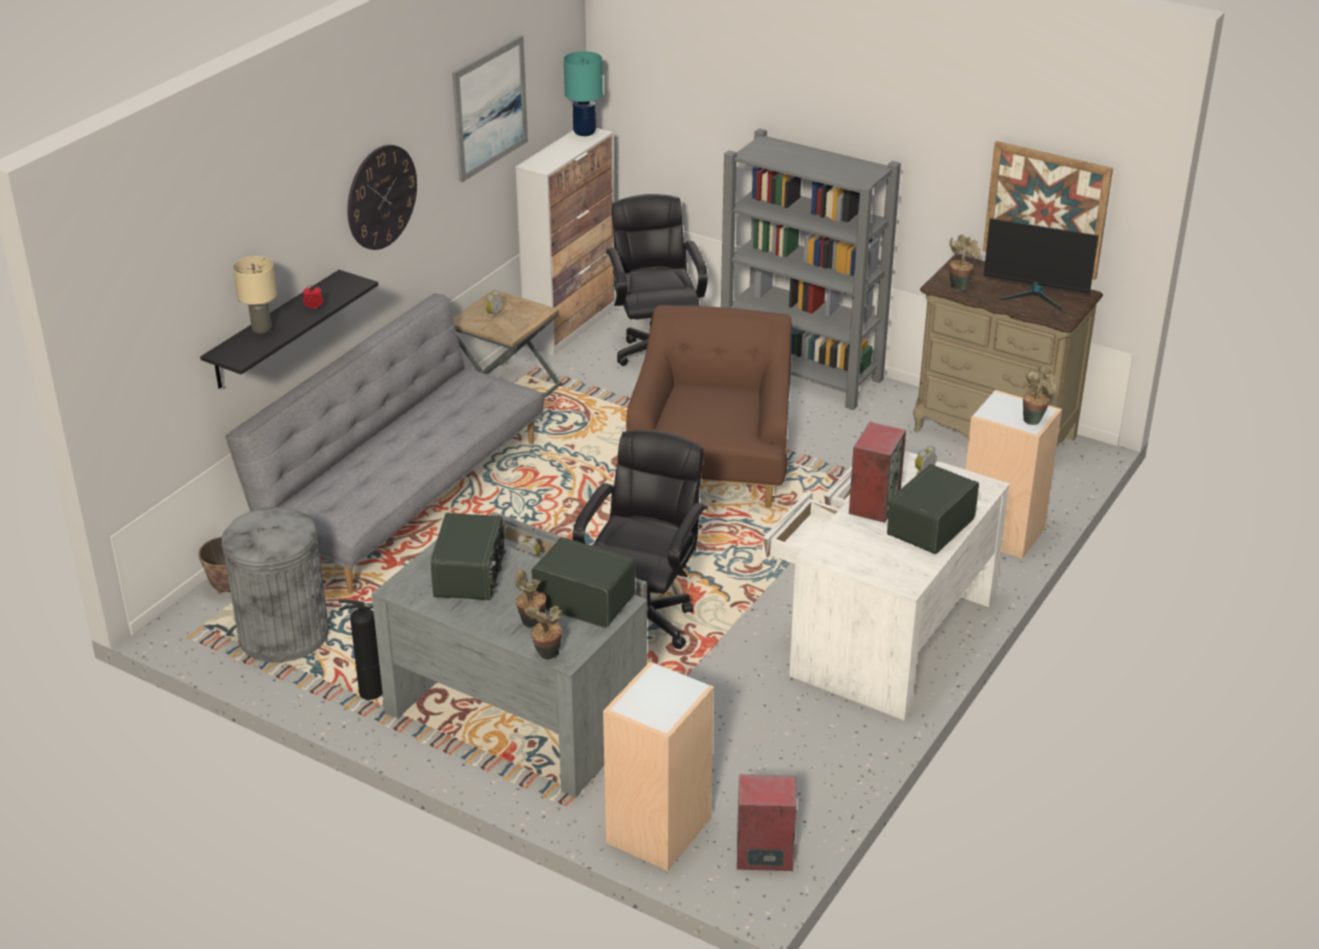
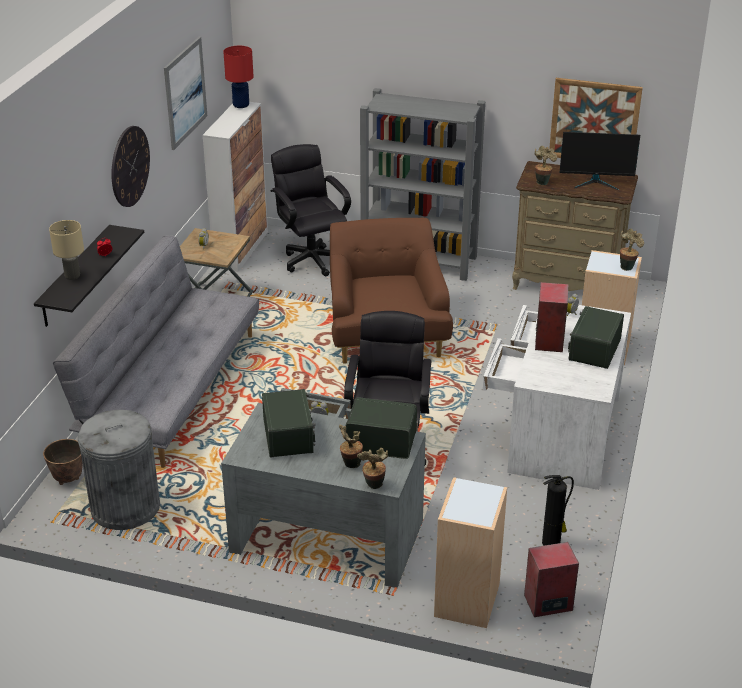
camera: 15 degrees left, 0 degrees up
(373, 692) = (213, 538): fire extinguisher -> fire extinguisher (552, 542)
(584, 133) = (240, 106): turquoise table lamp -> red table lamp

